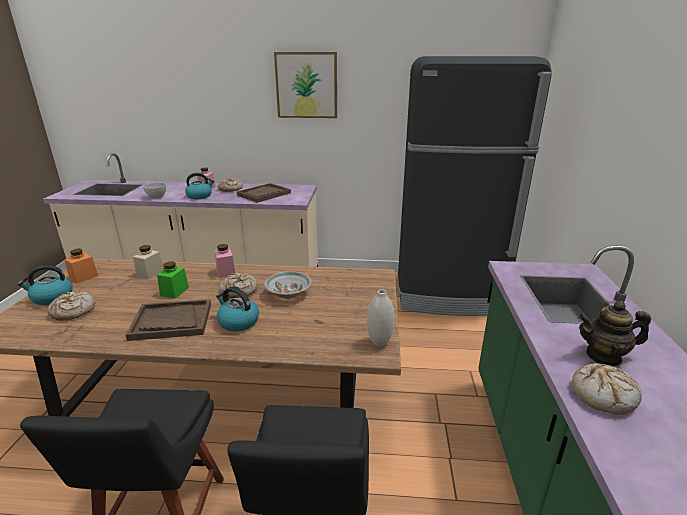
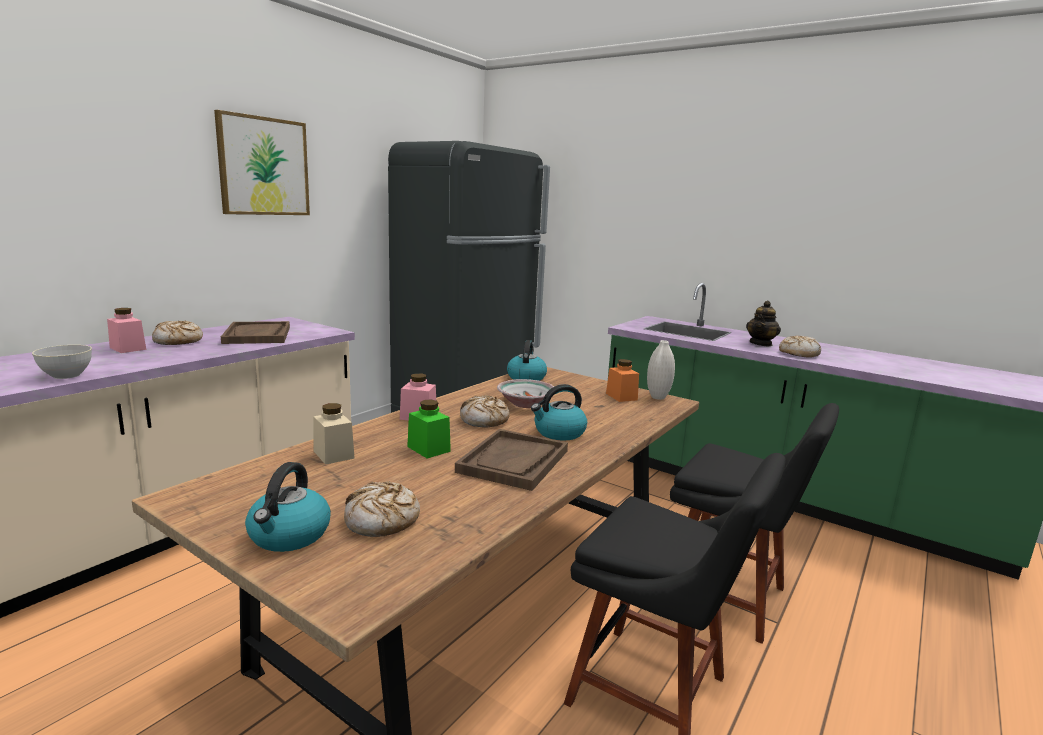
camera: 60 degrees left, 10 degrees down
(84, 277) = (244, 502): orange jar -> orange jar (621, 396)
(200, 196) = (158, 357): kettle -> kettle (526, 377)

